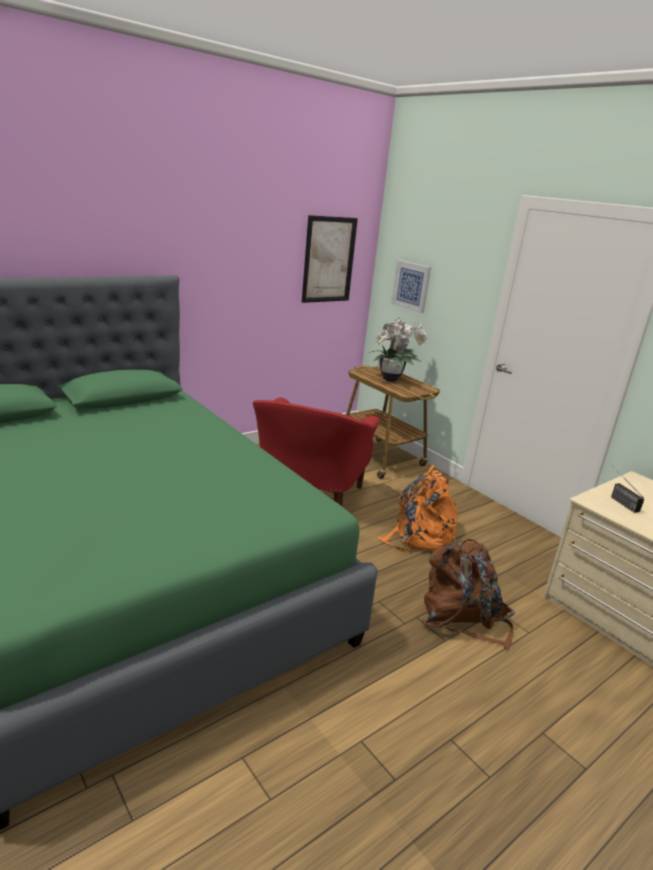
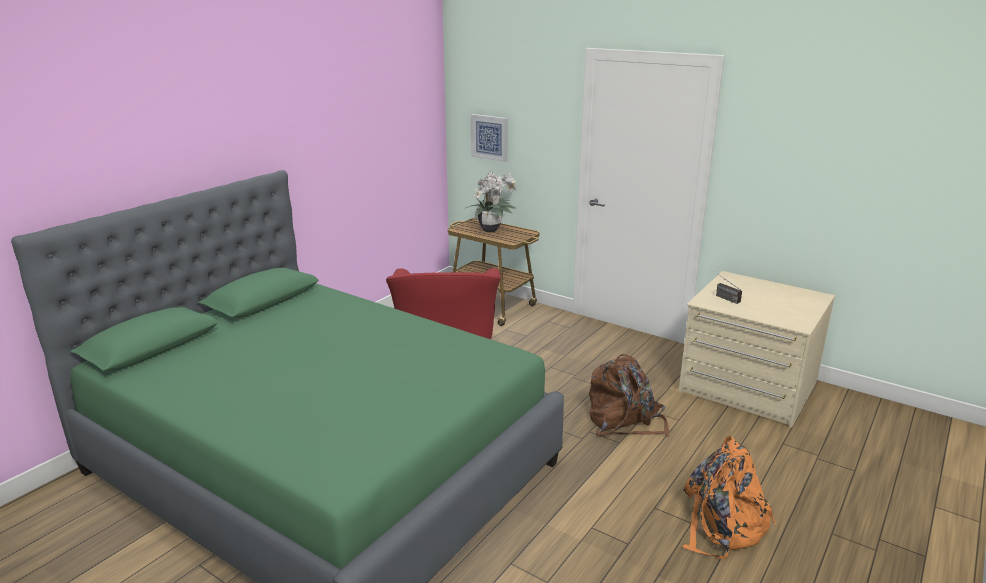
camera: 15 degrees left, 0 degrees up
(329, 260) = (407, 125): picture -> none
(418, 535) = (559, 367): orange backpack -> orange backpack (722, 525)

